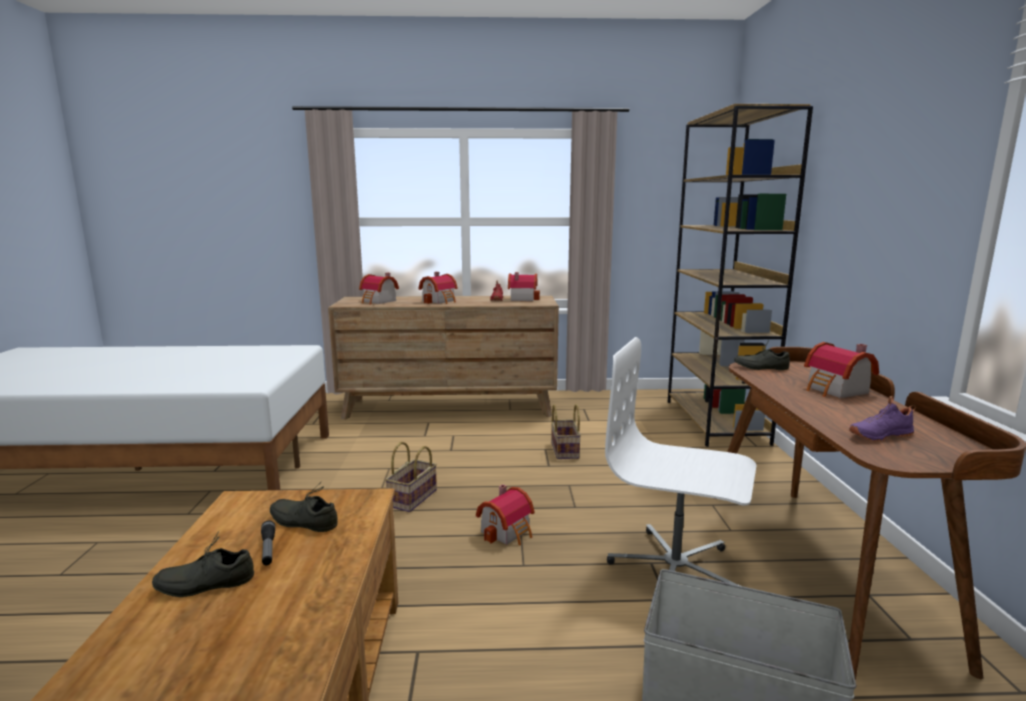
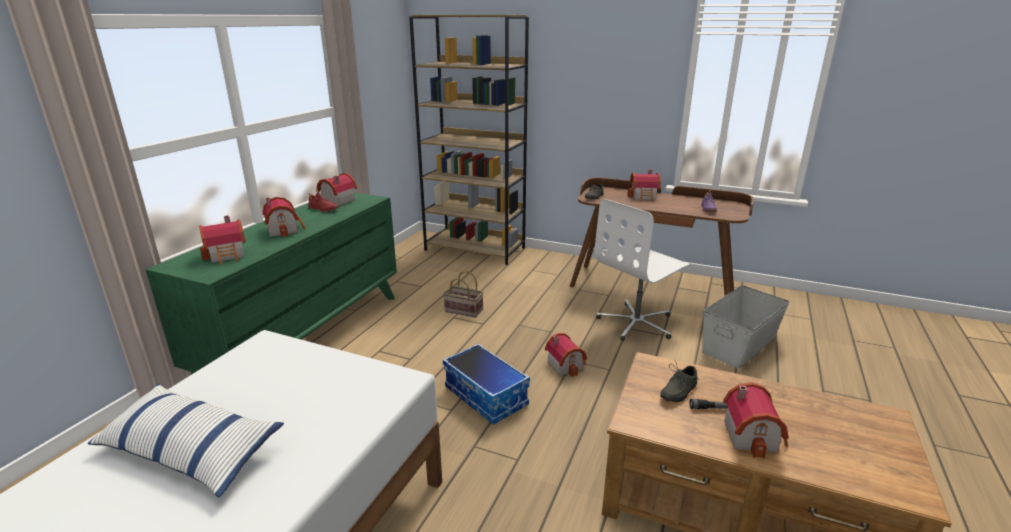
camera: 65 degrees left, 10 degrees up
(169, 362) = (190, 450): none -> pillow
(206, 582) = (753, 435): grey shoe -> toy house
(413, 499) = (486, 396): basket -> storage box
(450, 407) = (307, 338): brown dresser -> green dresser

